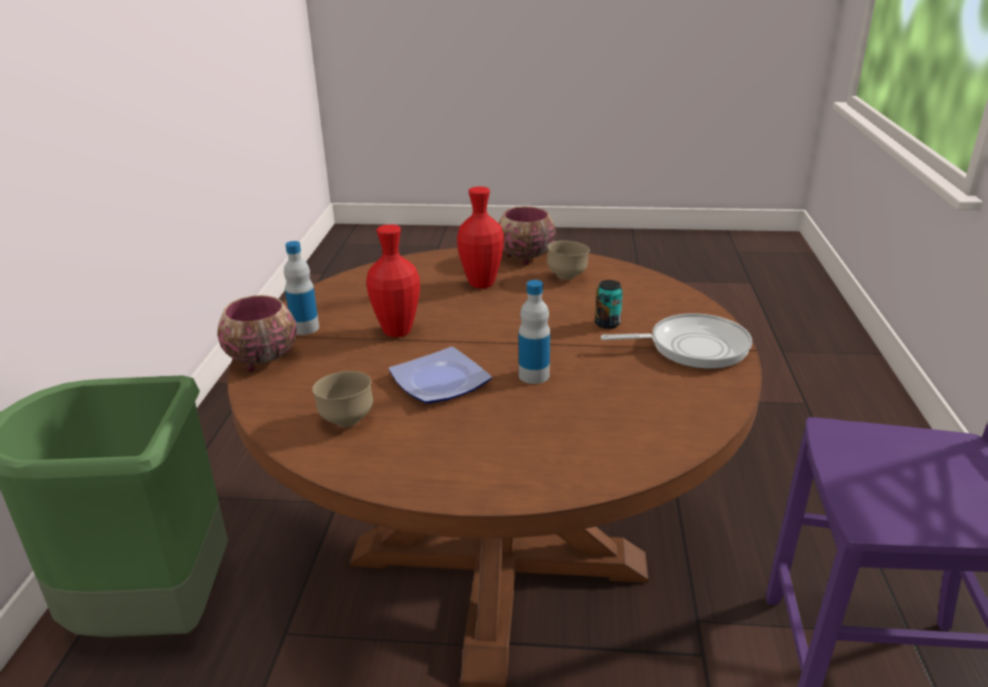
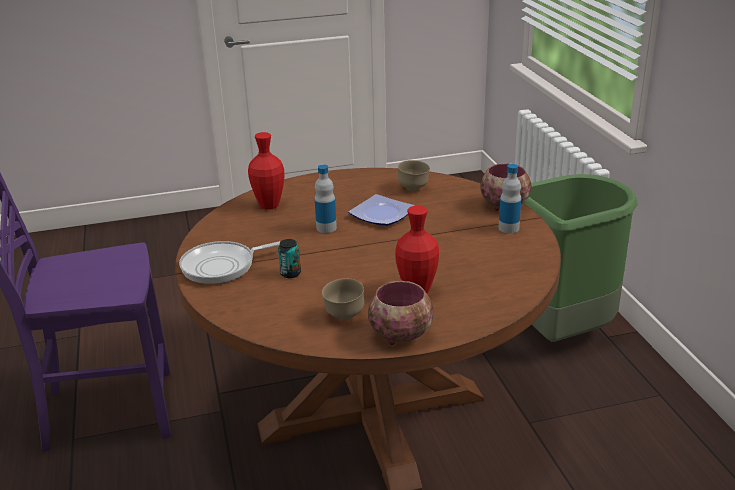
camera: 160 degrees right, 0 degrees up
(397, 332) = (441, 238): red vase -> red vase (269, 206)

